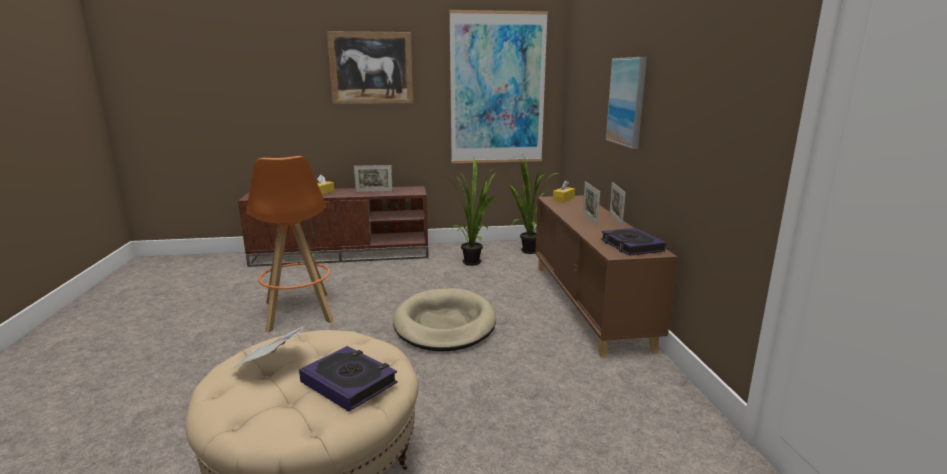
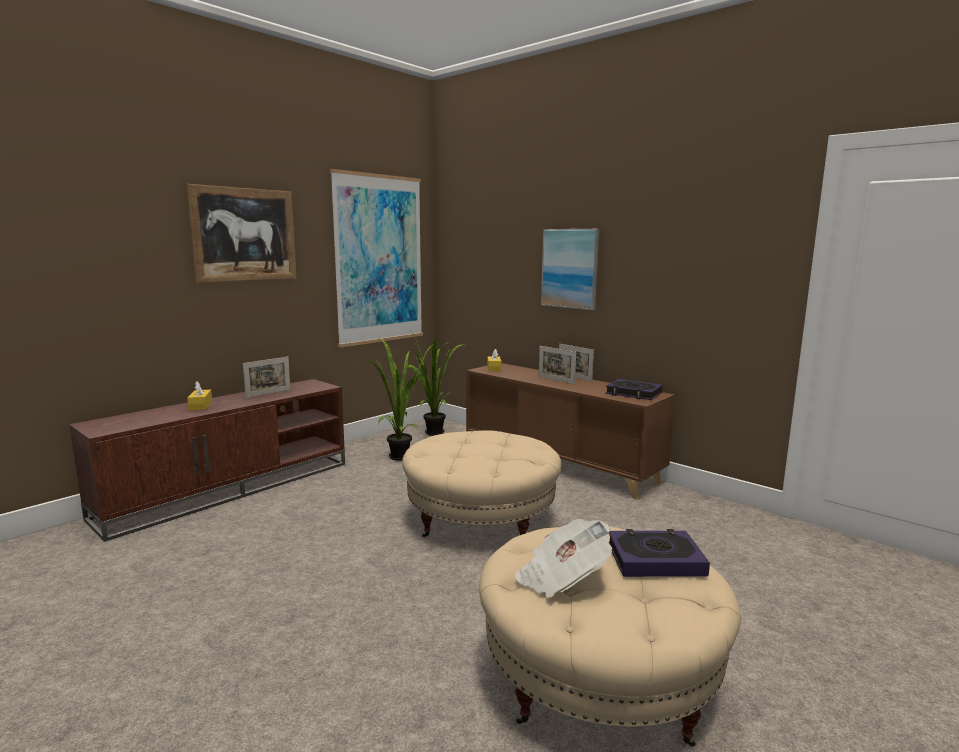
camera: 40 degrees left, 5 degrees down
(298, 312) = (302, 564): orange stool -> none
(445, 324) = (481, 518): beige dog bed -> beige ottoman

